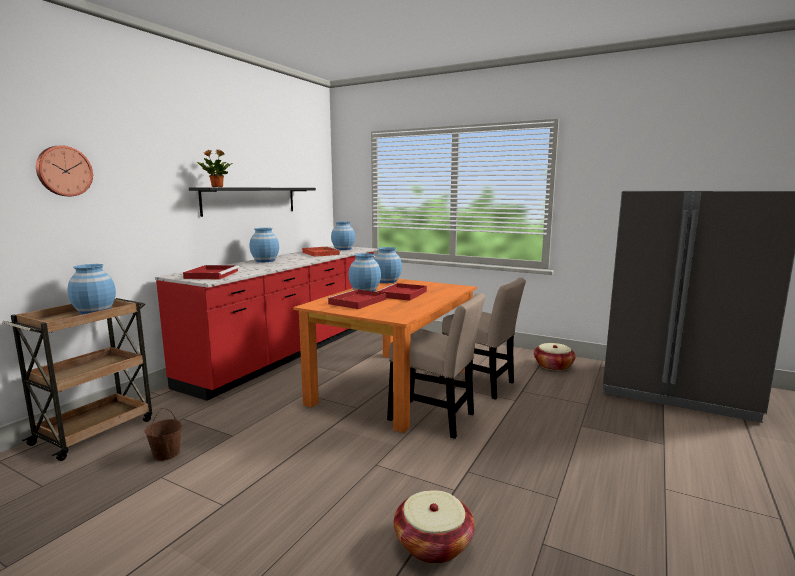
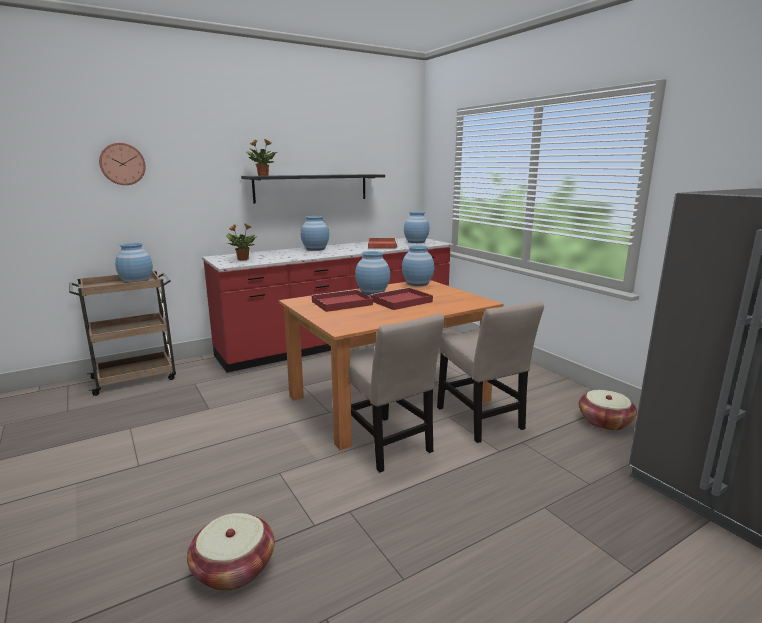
camera: 30 degrees right, 5 degrees up
(166, 454) = (152, 410): brown bucket -> none
(212, 274) = (242, 259): red tray -> potted plant

